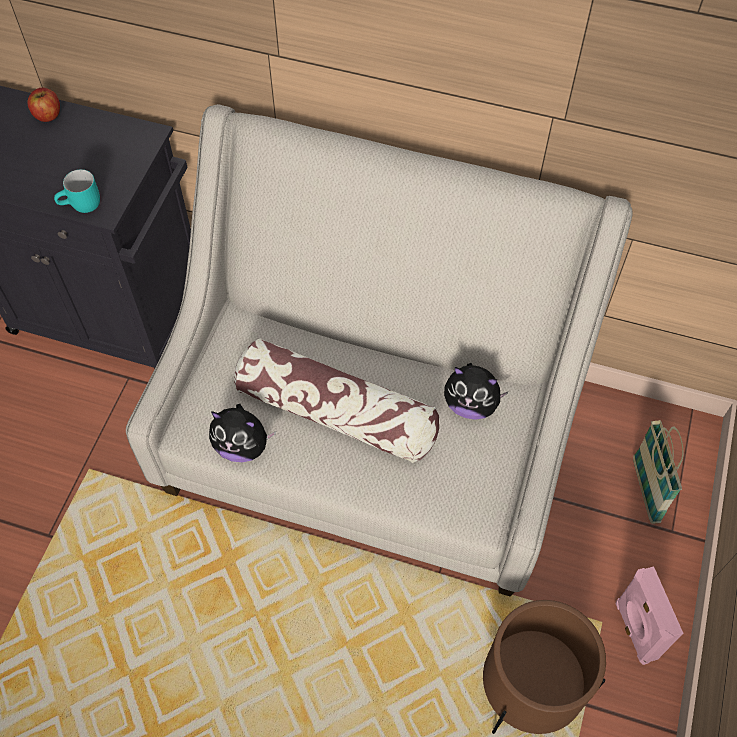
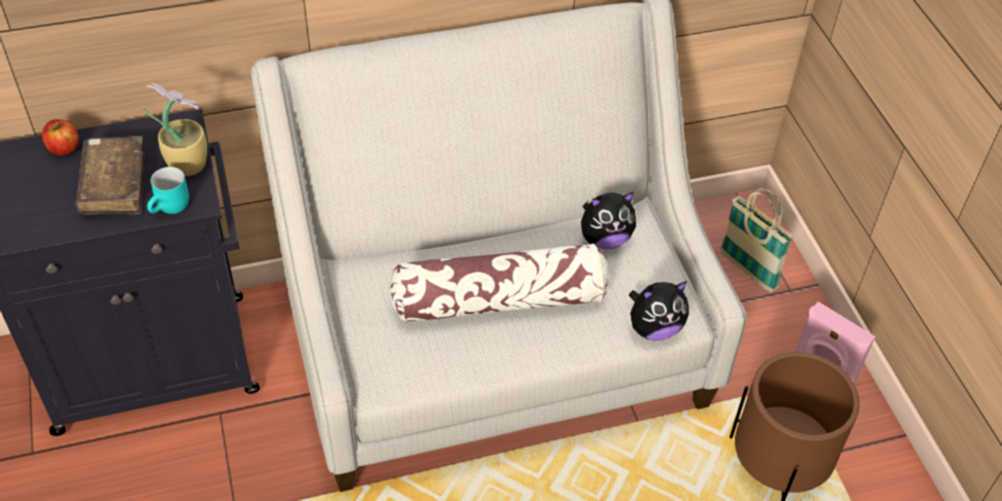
camera: 35 degrees left, 10 degrees down
(58, 164) = (114, 184): none -> brown book
(123, 171) = (187, 163): none -> potted plant
(242, 446) = (438, 368): plush toy -> plush toy (654, 328)

